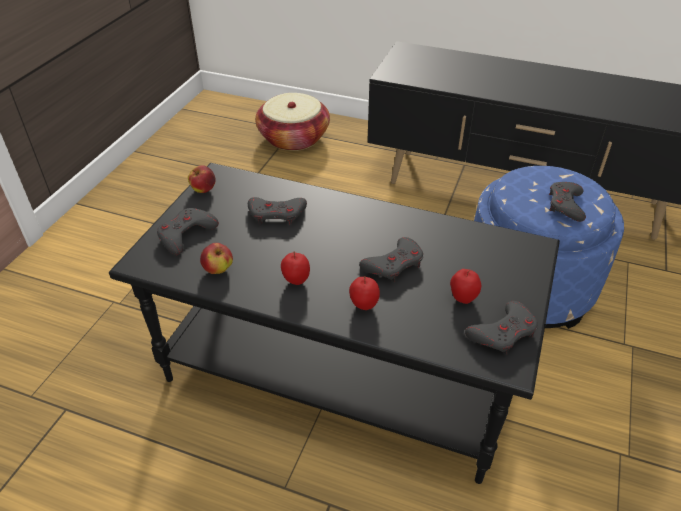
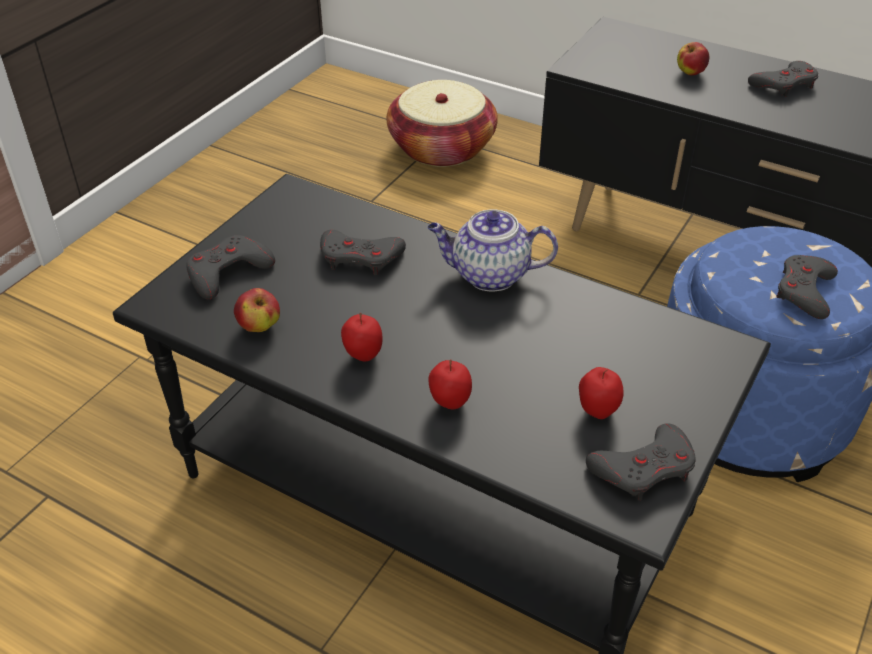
camera: 10 degrees right, 0 degrees up
(203, 190) = (266, 211): apple -> apple (690, 73)
(367, 216) = (489, 275): none -> teapot
(394, 264) = (509, 349): grey game controller -> grey game controller (784, 84)

